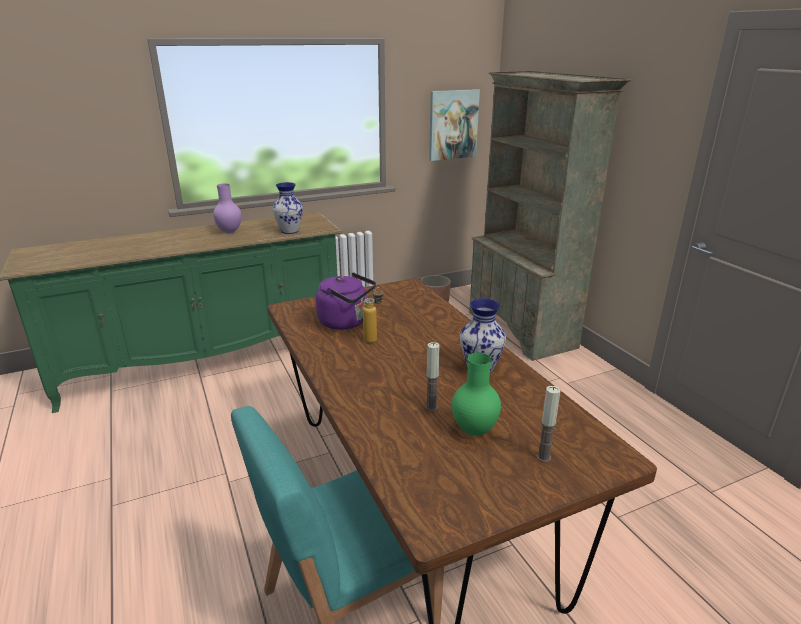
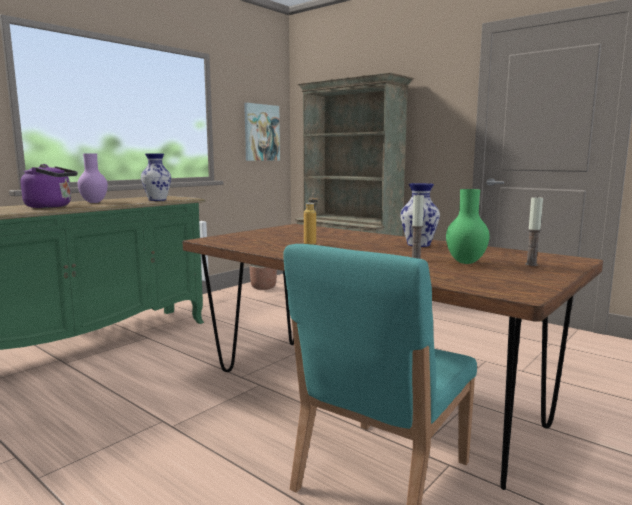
camera: 25 degrees left, 15 degrees down
(346, 322) = (273, 240): purple kettle -> purple kettle (52, 206)

